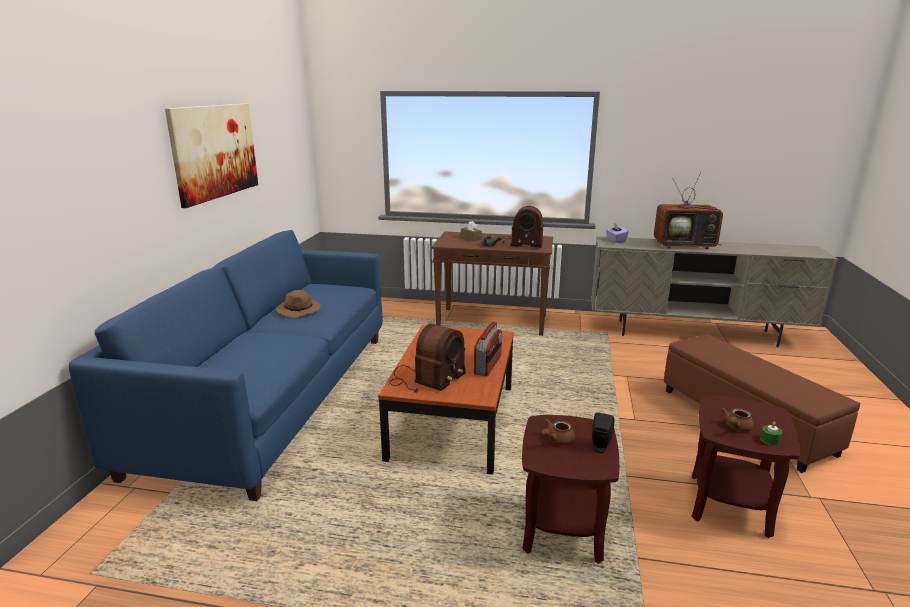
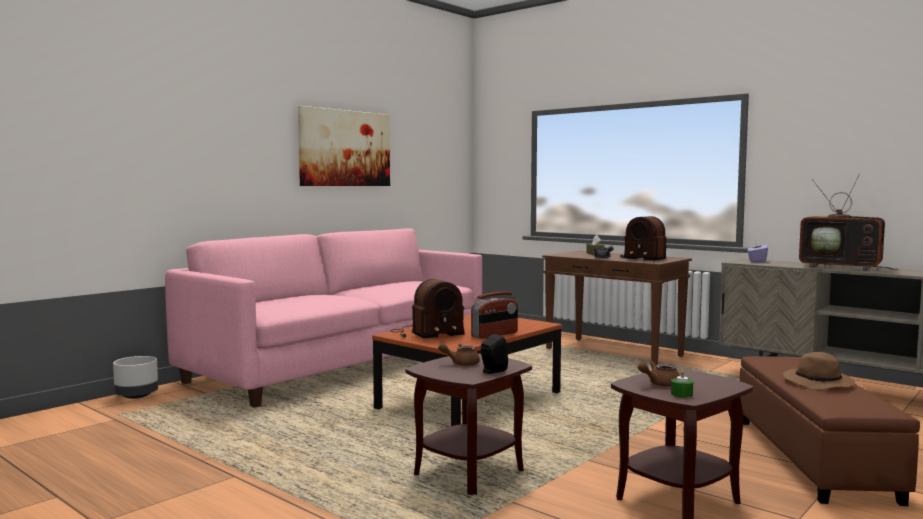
camera: 30 degrees right, 15 degrees down
(78, 527) = (137, 396): none -> grey planter
(274, 397) = (342, 365): blue sofa -> pink sofa
(299, 310) = (380, 288): brown hat -> brown hat (819, 383)

